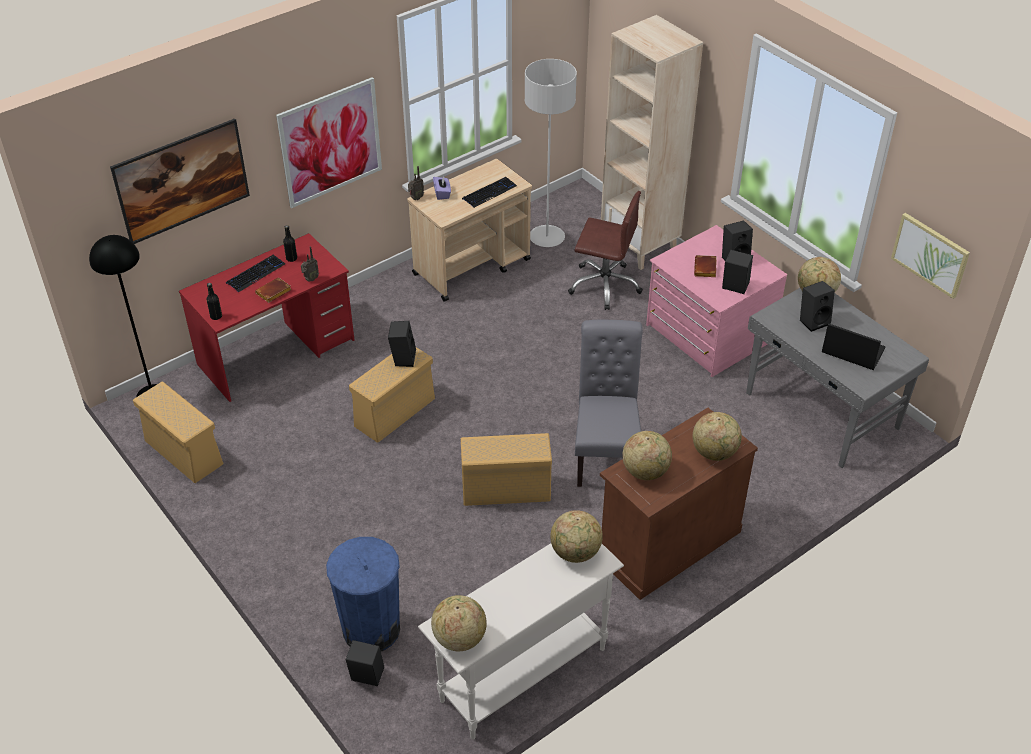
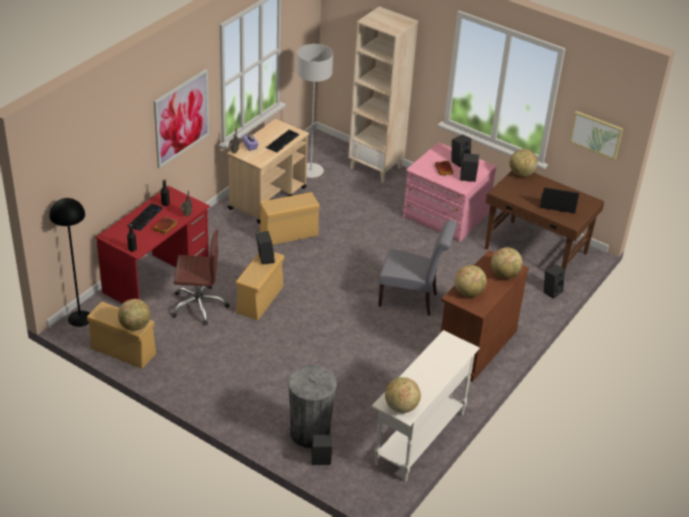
camera: 20 degrees left, 5 degrees down
(186, 200) = (102, 168): picture -> none
(371, 629) = (309, 433): blue trash can -> grey trash can
(507, 490) = (358, 333): beige storage box -> beige storage box (290, 234)
(575, 552) = (447, 346): globe -> globe (135, 326)
(604, 285) = (364, 196): brown office chair -> brown office chair (199, 305)
(605, 453) = (412, 300): grey chair -> grey chair turned 120 degrees clockwise
(813, 321) = (527, 190): black speaker -> black speaker (551, 291)
(821, 412) = (535, 252): grey desk -> brown desk

